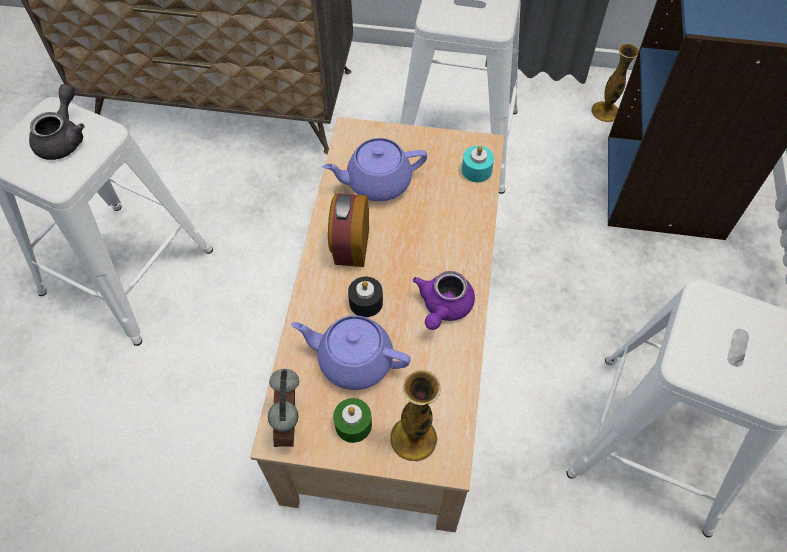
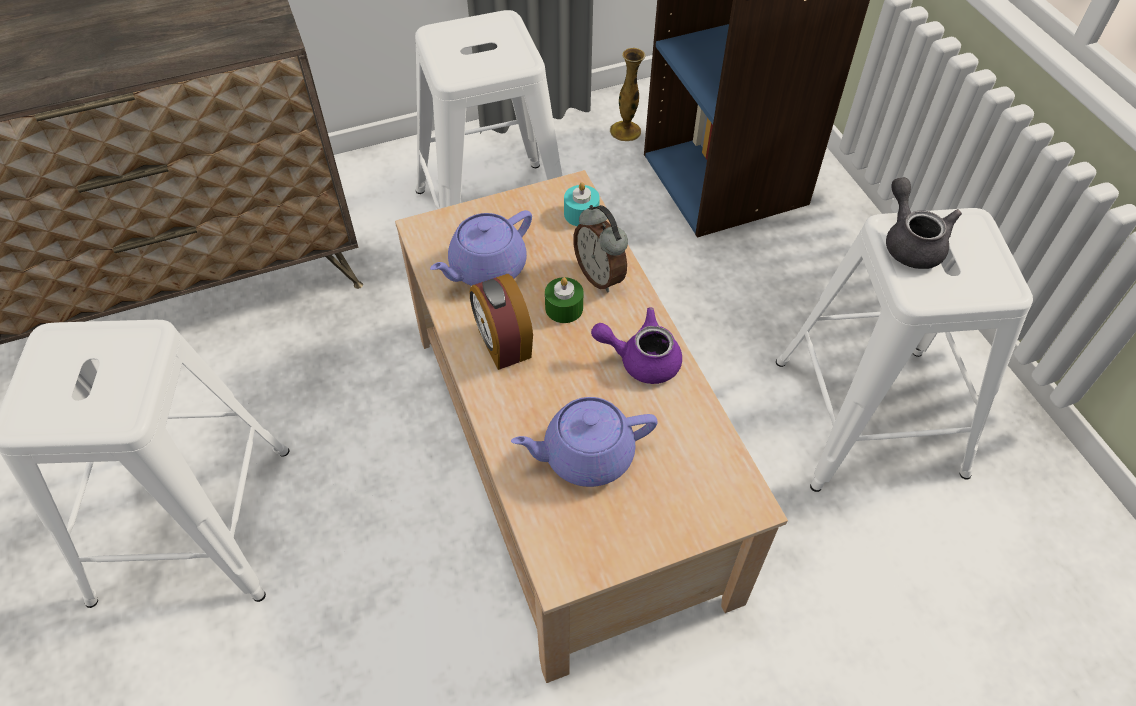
camera: 30 degrees left, 5 degrees down
(64, 138) = (92, 364): grey teapot -> grey teapot (911, 242)
(291, 423) = (565, 553): alarm clock -> alarm clock (600, 276)
(353, 424) = (631, 519): green candle -> green candle (564, 308)
(366, 302) = (558, 392): black candle -> none
(413, 438) = (701, 500): vase -> none
(443, 307) = (641, 359): purple teapot -> purple teapot turned 105 degrees clockwise

